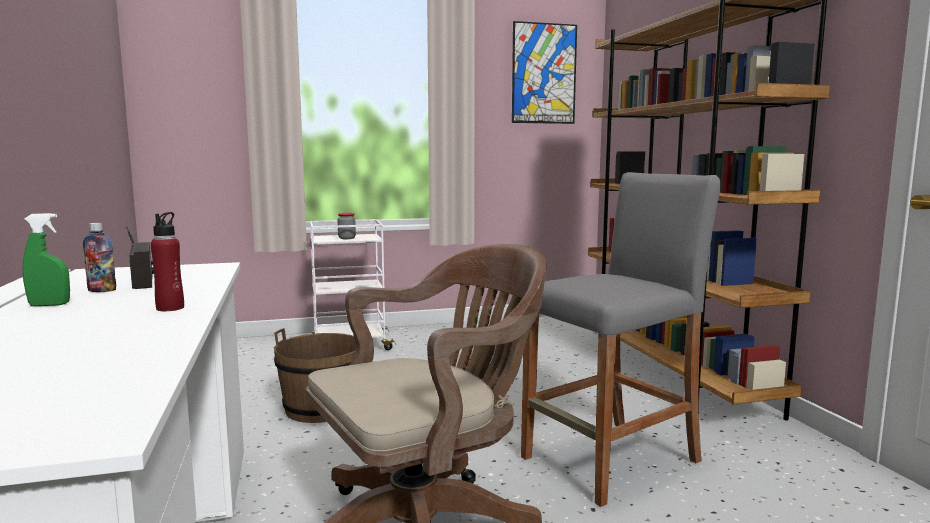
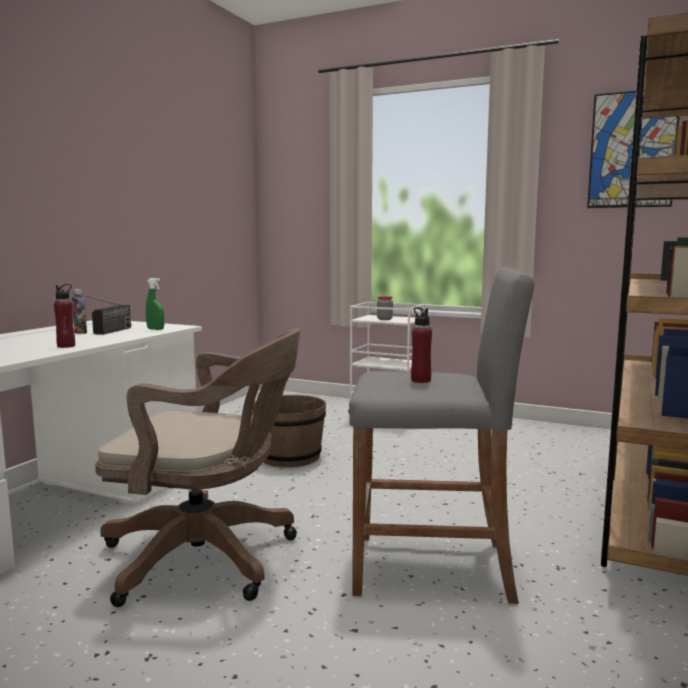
camera: 40 degrees right, 0 degrees up
(49, 305) = (37, 337): green spray bottle -> green spray bottle (155, 329)
(617, 282) = (420, 380): none -> red bottle

